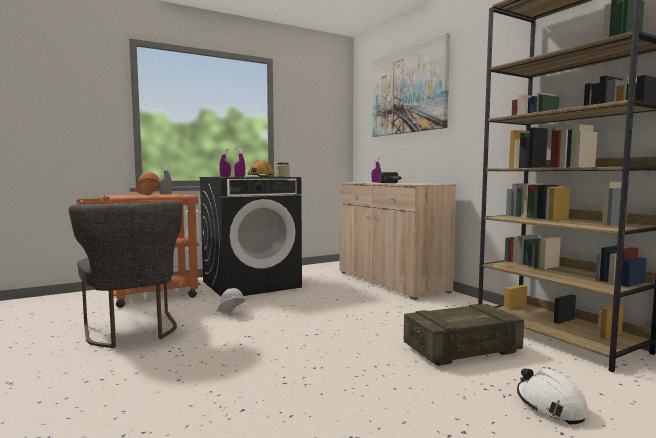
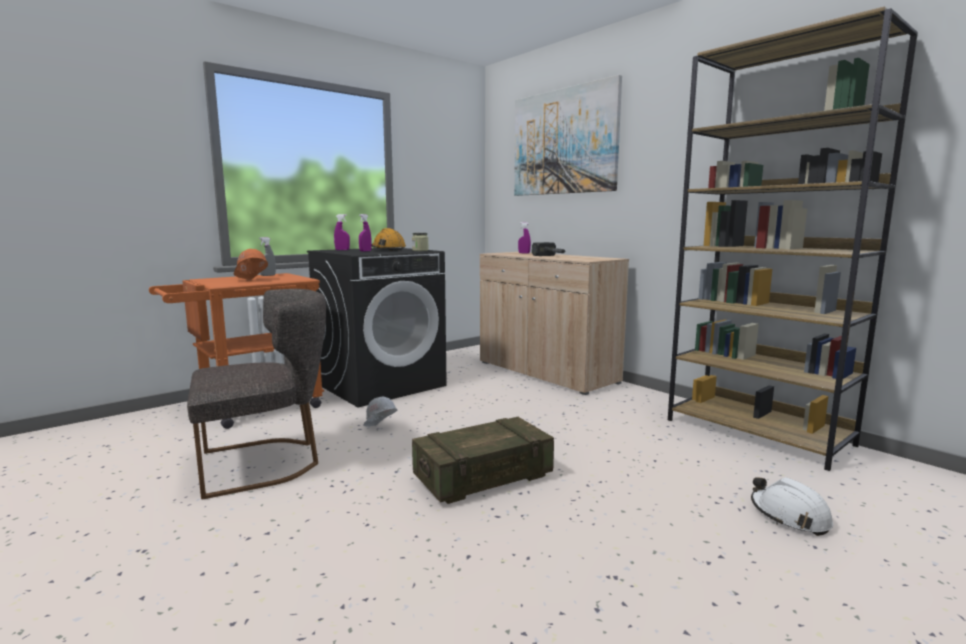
camera: 10 degrees left, 5 degrees up
(133, 331) = (267, 462): grey chair -> grey chair turned 75 degrees counterclockwise
(462, 350) = (669, 456): crate -> crate (483, 477)

